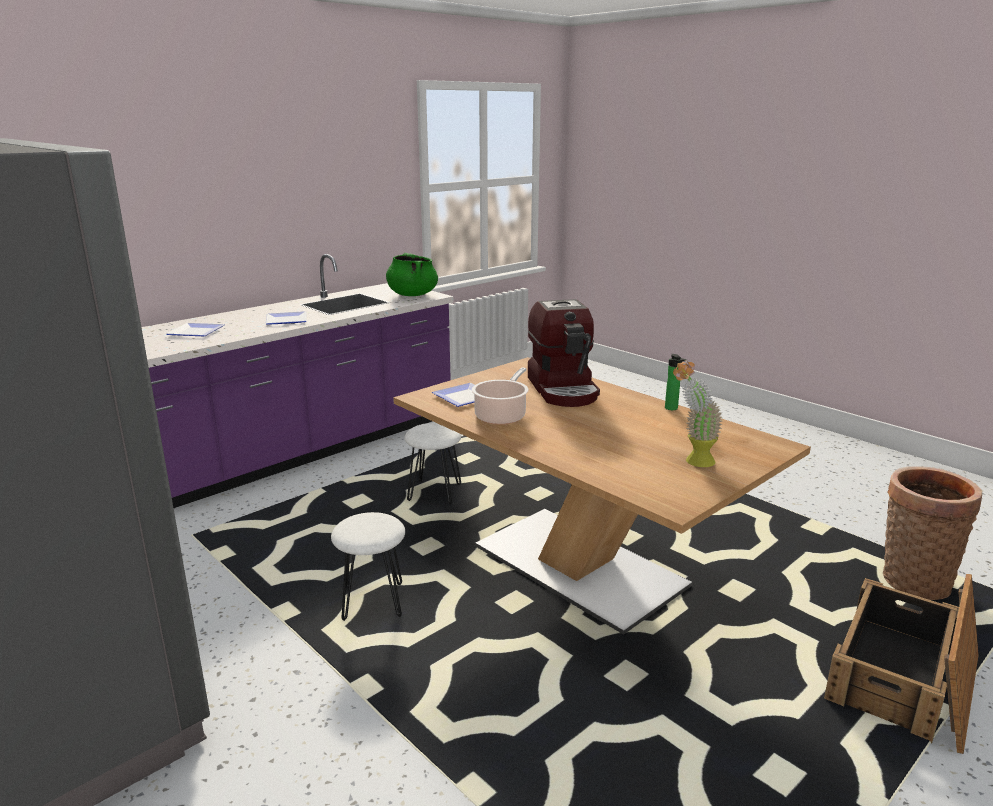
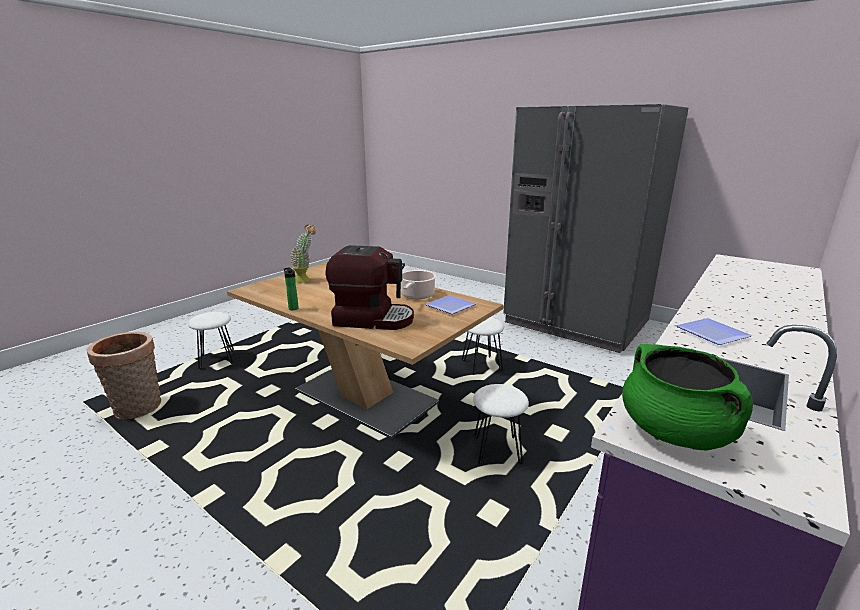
camera: 170 degrees right, 0 degrees up
(194, 332) = (750, 308): plate -> none
(564, 389) = (373, 319): coffee machine -> coffee machine turned 120 degrees clockwise
(906, 679) = (217, 360): crate -> white stool

